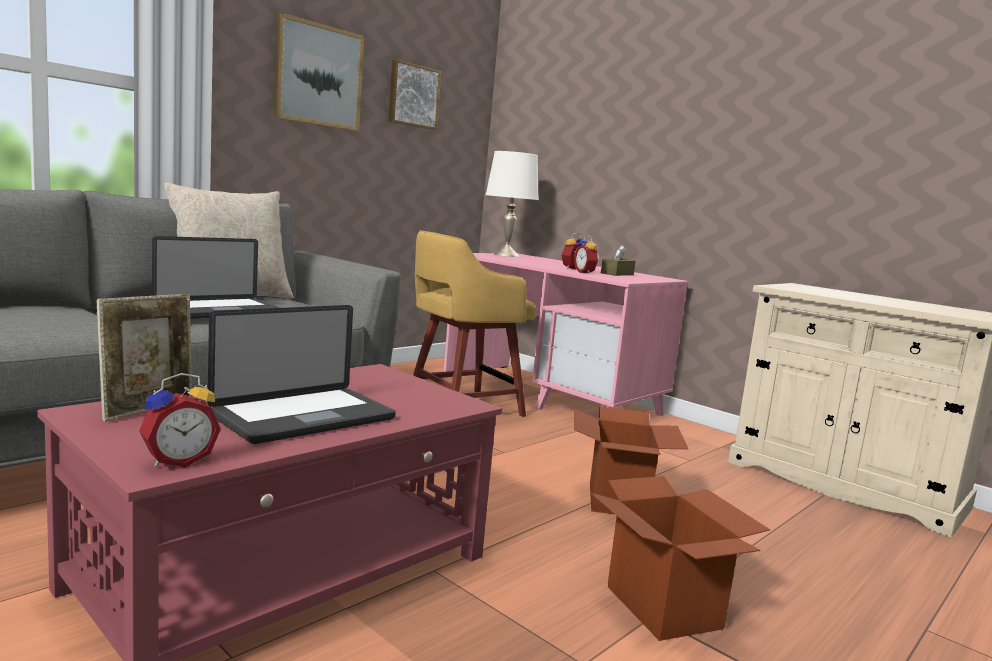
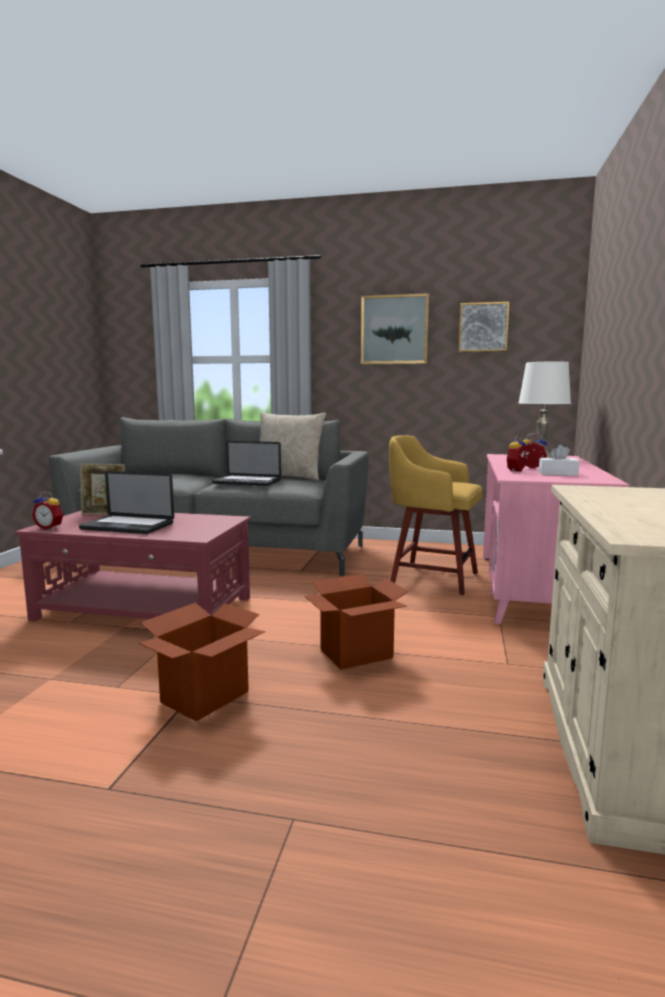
camera: 60 degrees right, 0 degrees up
(617, 274) = (558, 474): brown tissue box -> white tissue box

